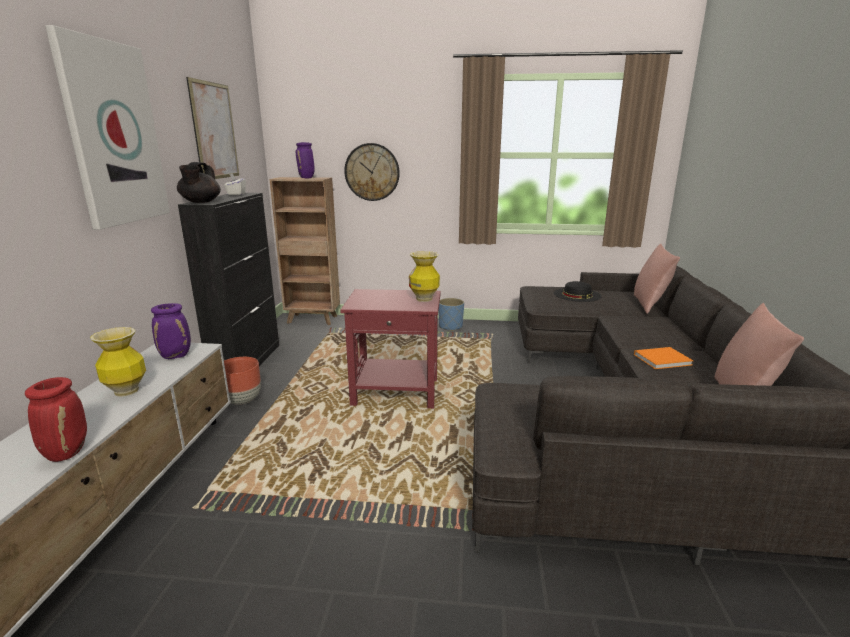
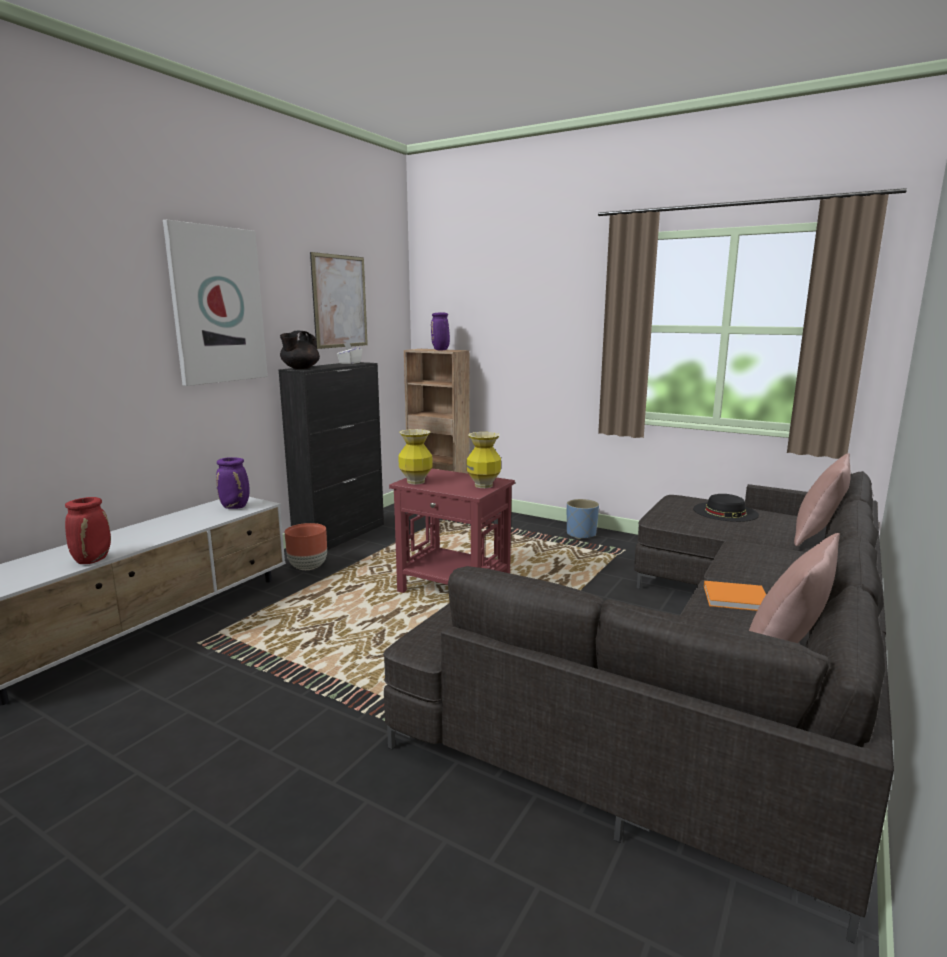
camera: 25 degrees right, 5 degrees down
(126, 391) = (172, 527): vase -> vase (415, 482)
(372, 172) = (510, 345): wall clock -> none

